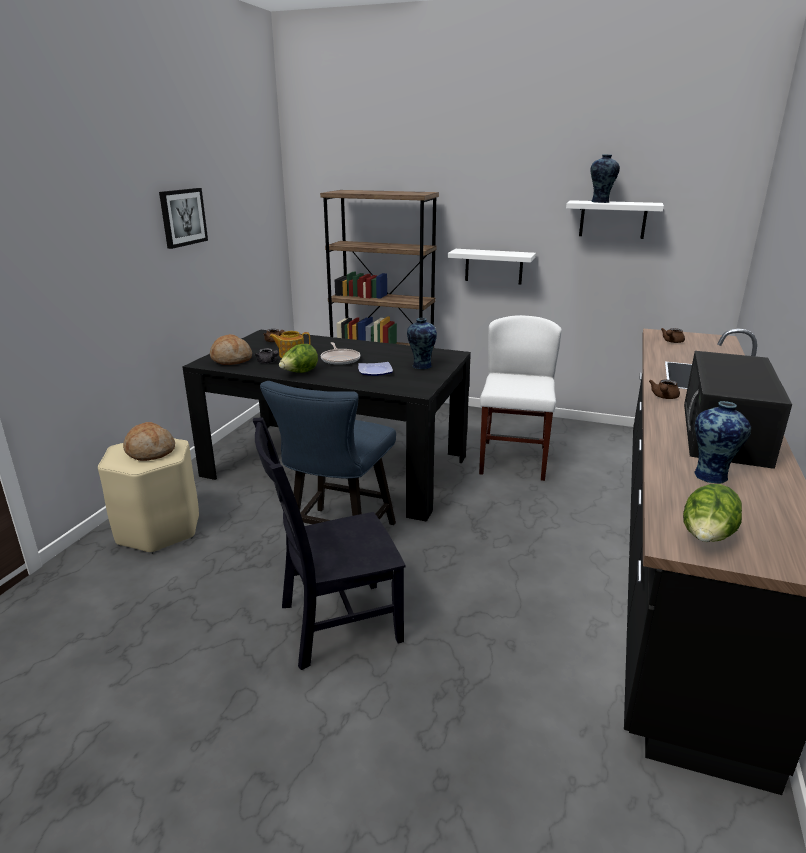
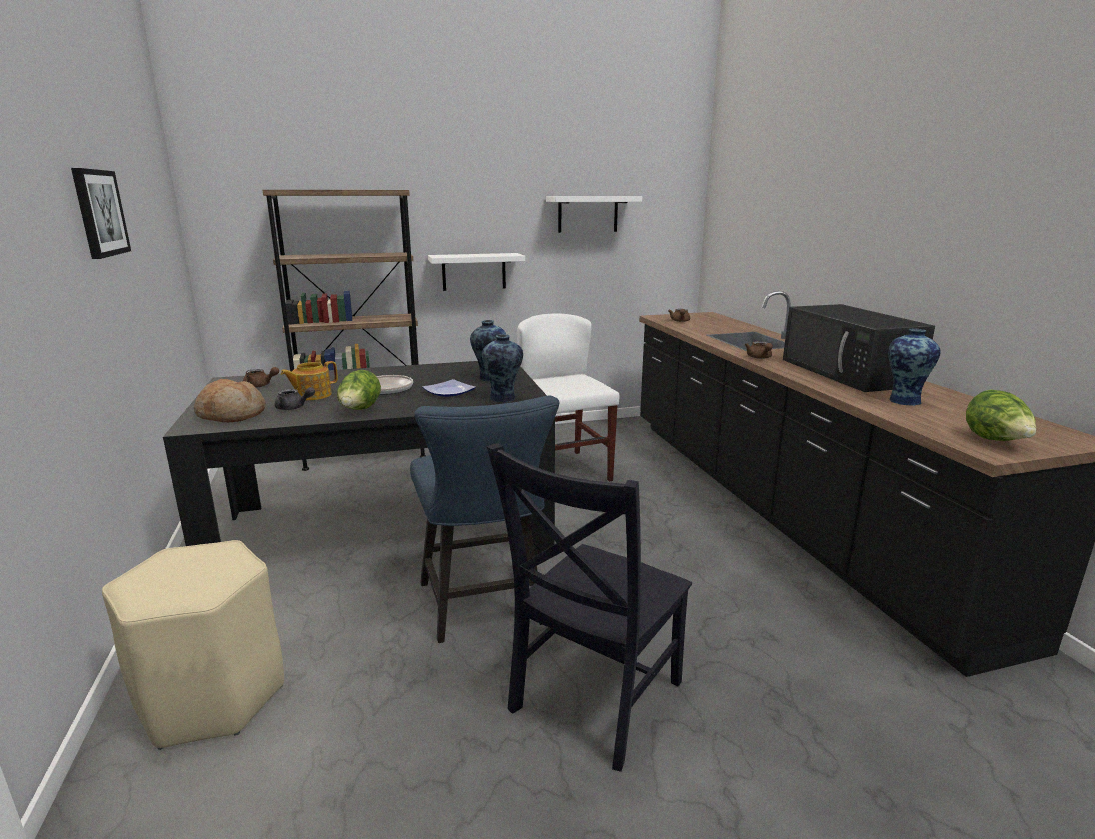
camera: 35 degrees left, 5 degrees down
(150, 451) = (198, 570): bread -> none
(600, 202) = (581, 195): vase -> vase (503, 399)

